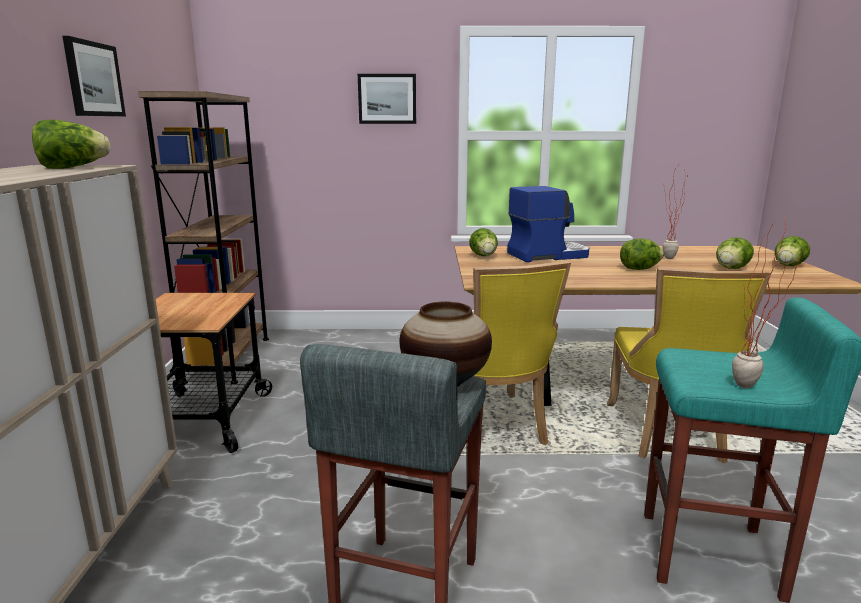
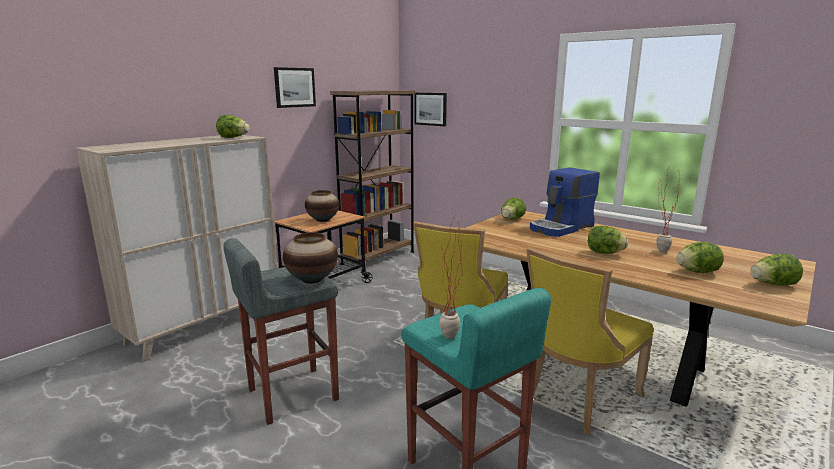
camera: 40 degrees right, 0 degrees up
(199, 310) = (322, 220): none -> vase
(387, 99) = (504, 91): picture -> picture (430, 109)
(547, 255) = (561, 228): coffee machine -> coffee machine turned 120 degrees clockwise

